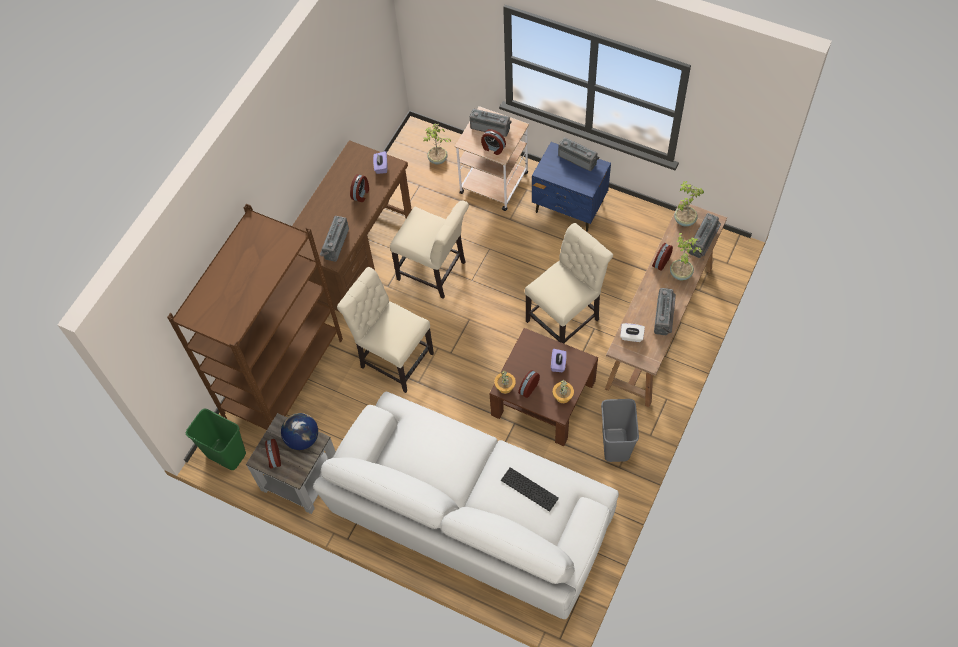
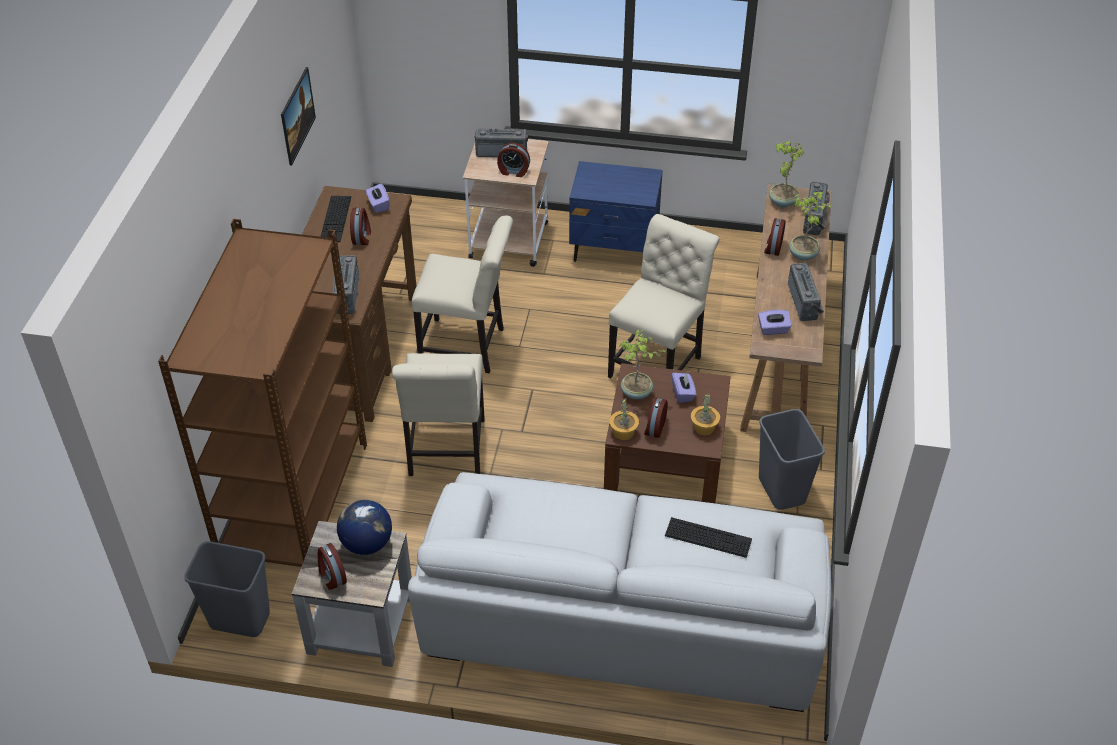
camera: 20 degrees left, 15 degrees down
(225, 455) = (239, 620): green trash can -> grey trash can
(325, 111) = (299, 128): none -> picture
(347, 173) = (335, 219): none -> keyboard
(393, 358) = (445, 452): beige chair -> beige chair turned 105 degrees counterclockwise
(437, 159) = (427, 229): potted plant -> potted plant (636, 393)
(578, 158) = (620, 171): radio -> none
(631, 336) = (773, 329): white tissue box -> purple tissue box

